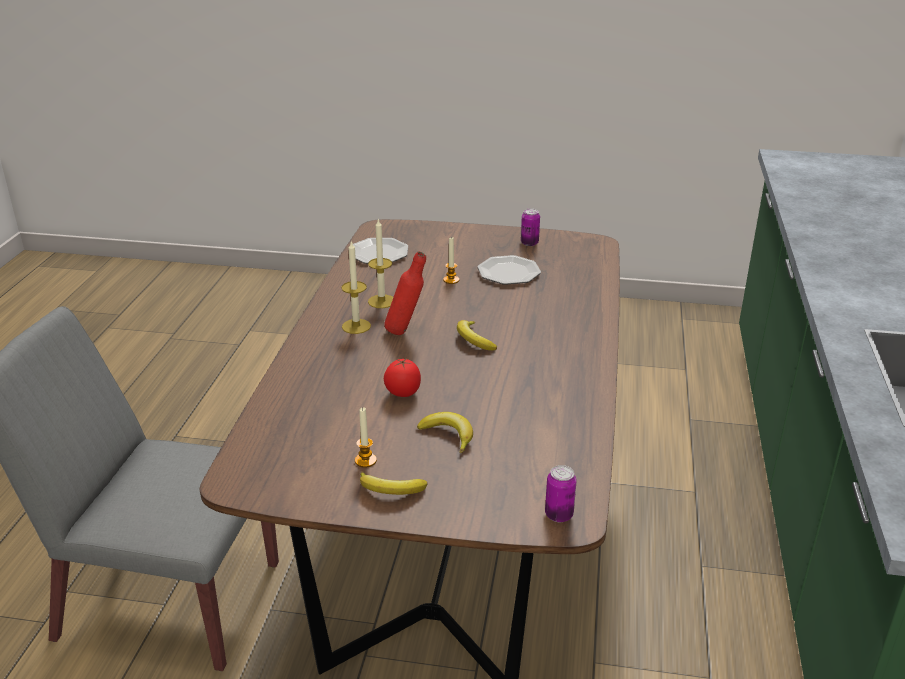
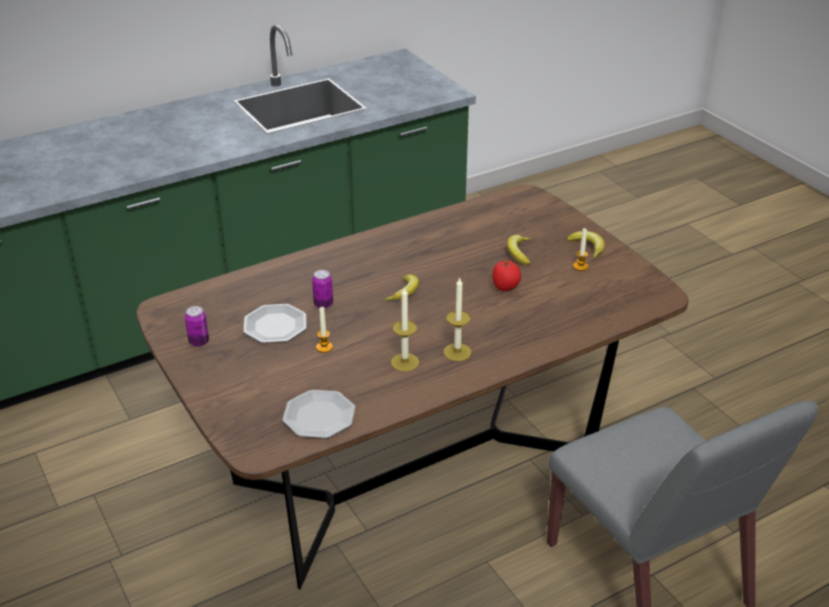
camera: 130 degrees left, 5 degrees up
(406, 331) = (432, 326): red bottle -> none
(559, 515) = (528, 198): can -> can (323, 304)

